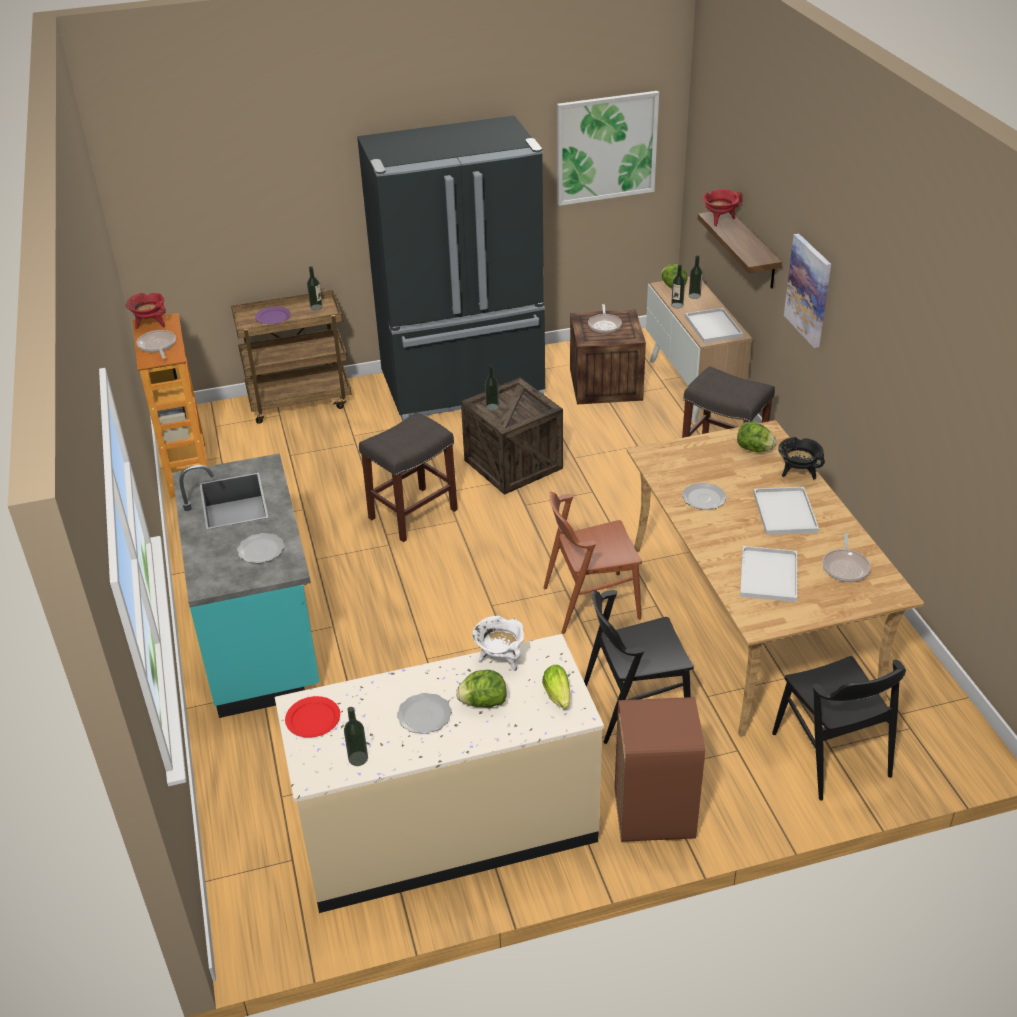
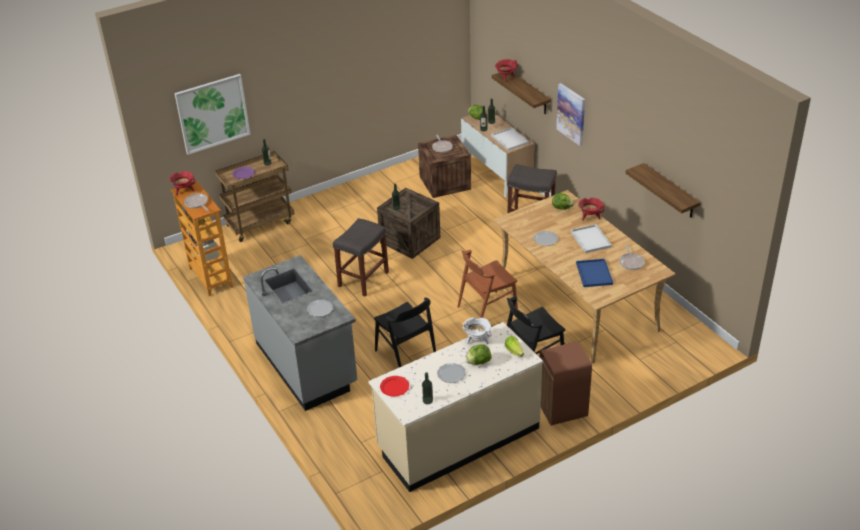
camera: 15 degrees left, 0 degrees up
(261, 637) = (307, 364): turquoise counter -> grey counter
(464, 388) = (360, 199): black fridge -> none
(606, 148) = (426, 40): picture -> picture (212, 113)
(769, 576) = (594, 274): white tray -> blue tray
(798, 473) = (590, 217): black cooking pot -> red cooking pot
(831, 754) = (641, 362): black chair -> black chair (406, 355)
(947, 448) = (670, 191): none -> shelf

